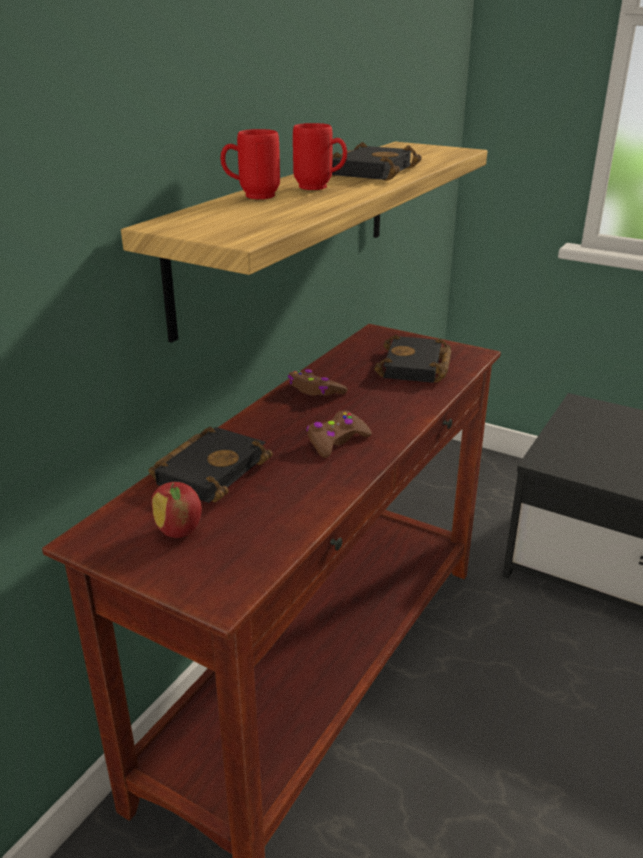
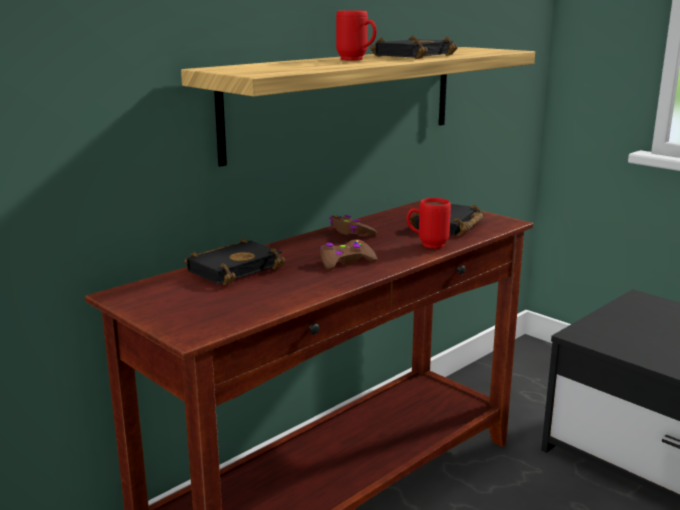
camera: 15 degrees right, 10 degrees down
(179, 531) = (187, 297): apple -> none
(251, 197) = (297, 61): red mug -> red mug (427, 245)

